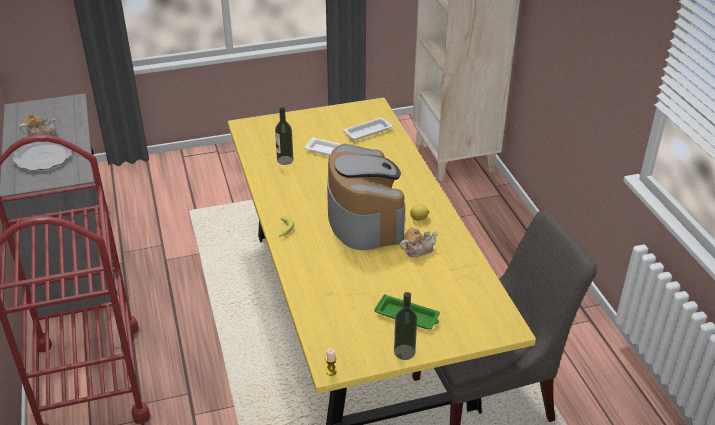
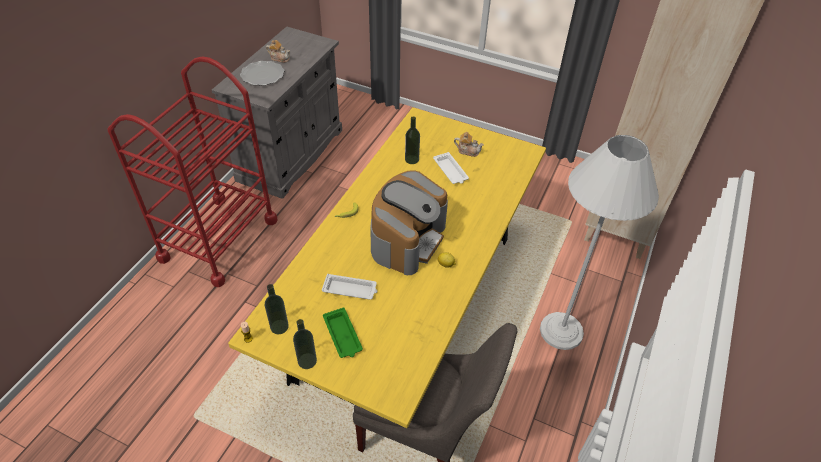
camera: 40 degrees right, 10 degrees up
(346, 345) = (279, 327): none -> bottle
(368, 131) = (498, 170): white tray -> white tray (350, 289)
(418, 250) = (413, 289): teapot -> teapot (468, 151)
(498, 256) = (561, 331): none -> white floor lamp

